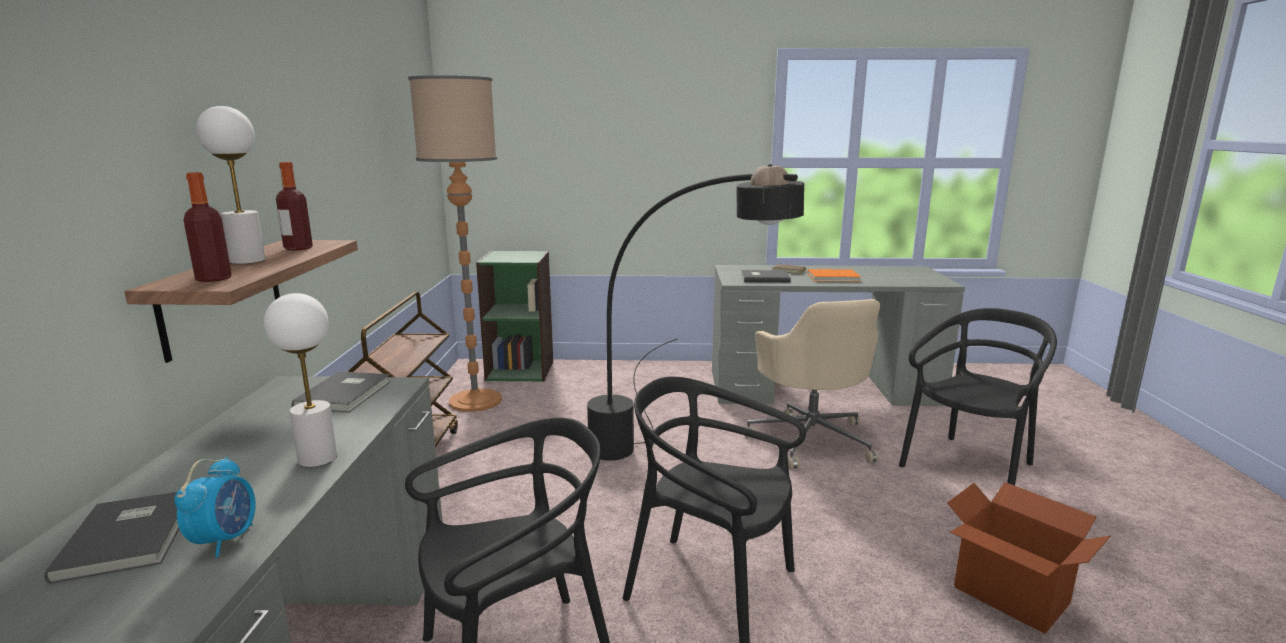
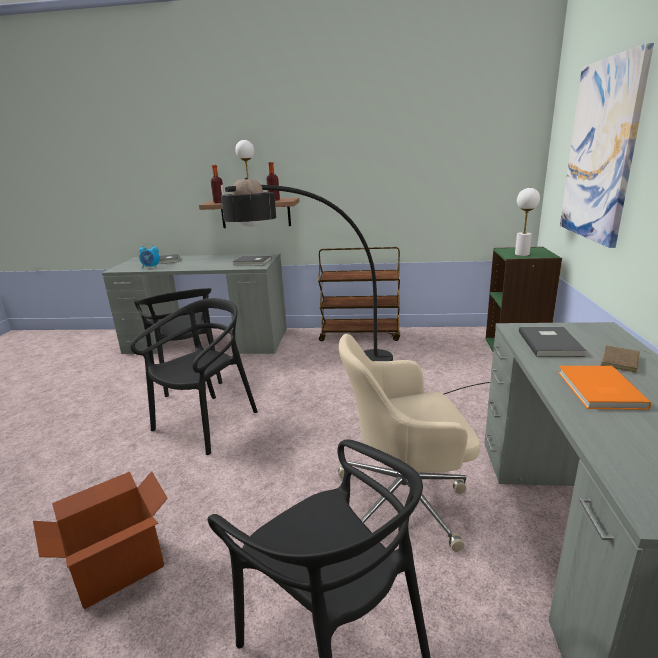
camera: 95 degrees right, 5 degrees up
(318, 458) = (194, 267): white table lamp -> white table lamp (522, 254)
(475, 401) = (446, 340): floor lamp -> none
(582, 142) = (601, 151): none -> picture

